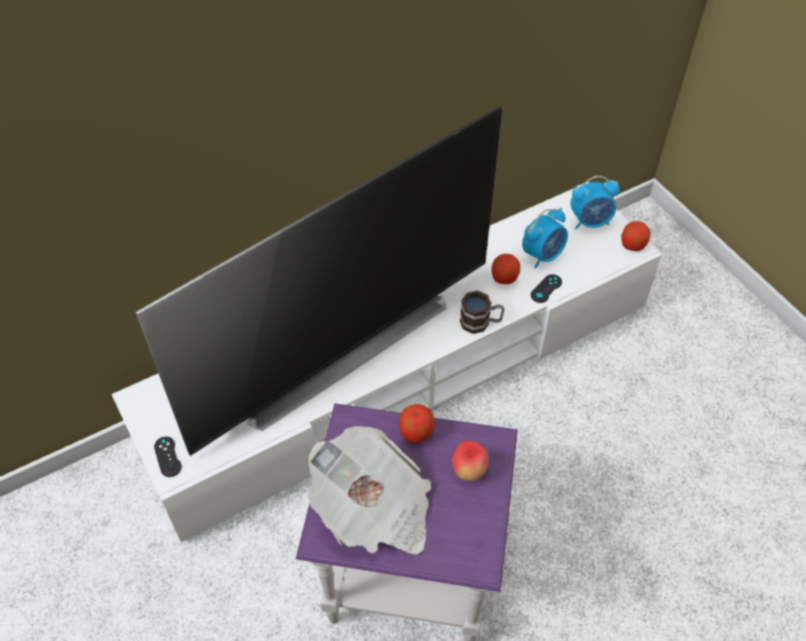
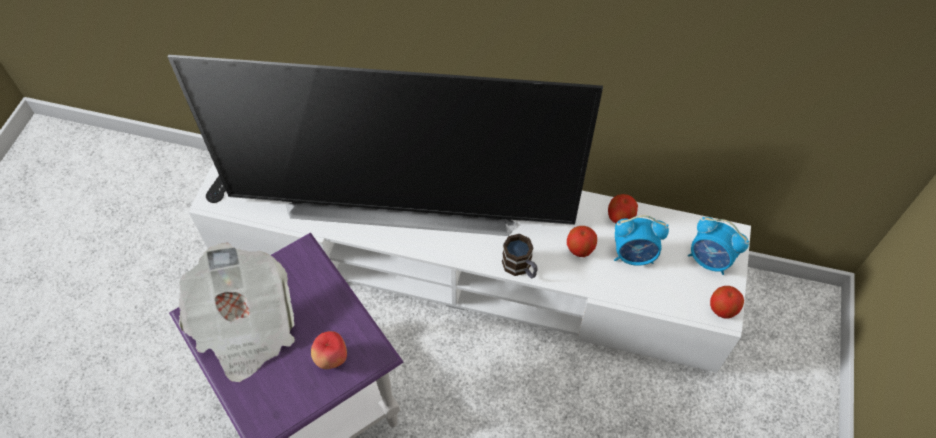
camera: 45 degrees right, 5 degrees up
(416, 433) = (331, 300): apple -> apple (620, 217)
(546, 288) = (603, 283): black game controller -> none

